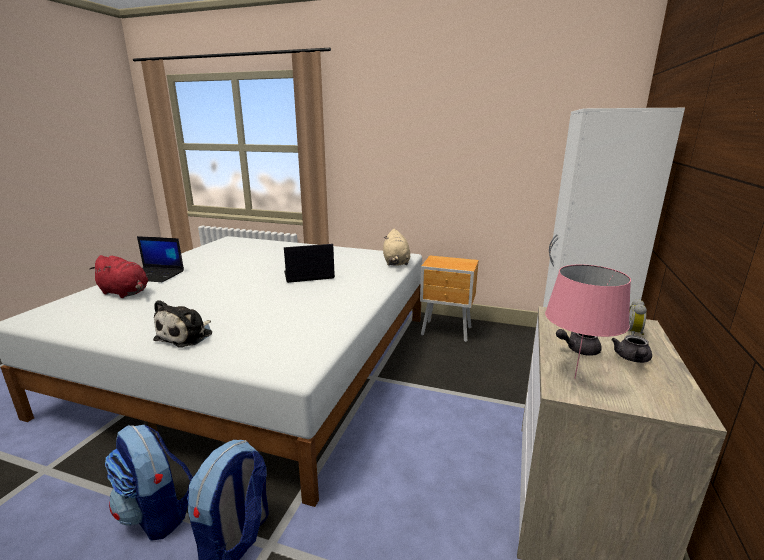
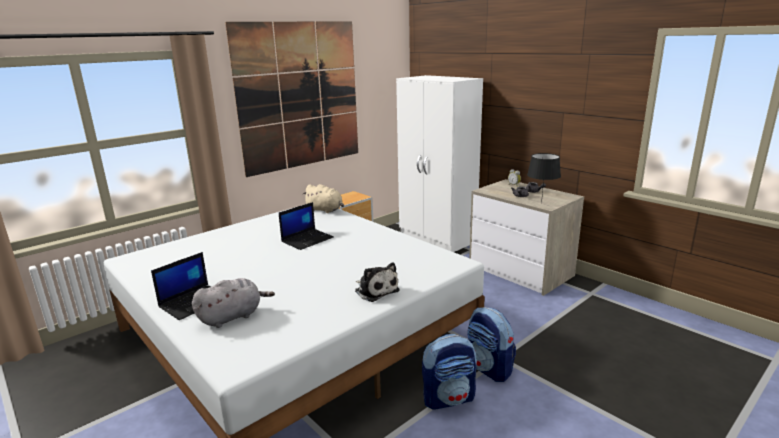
camera: 60 degrees left, 0 degrees up
(125, 293) = (233, 316): red plush toy -> grey plush toy
(308, 275) = (307, 239): laptop -> laptop turned 150 degrees counterclockwise
(433, 127) = (300, 96): none -> picture
(574, 378) = (541, 203): pink table lamp -> black table lamp

